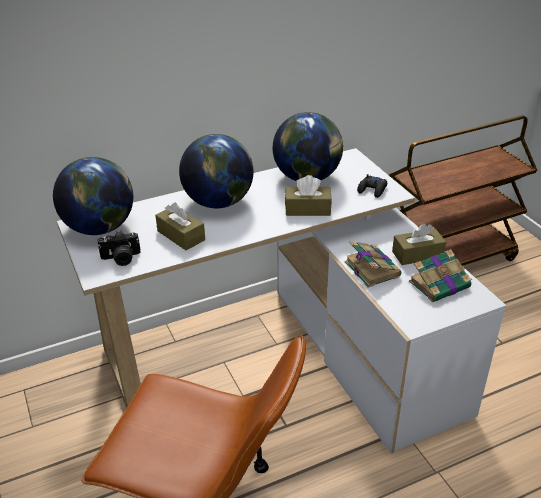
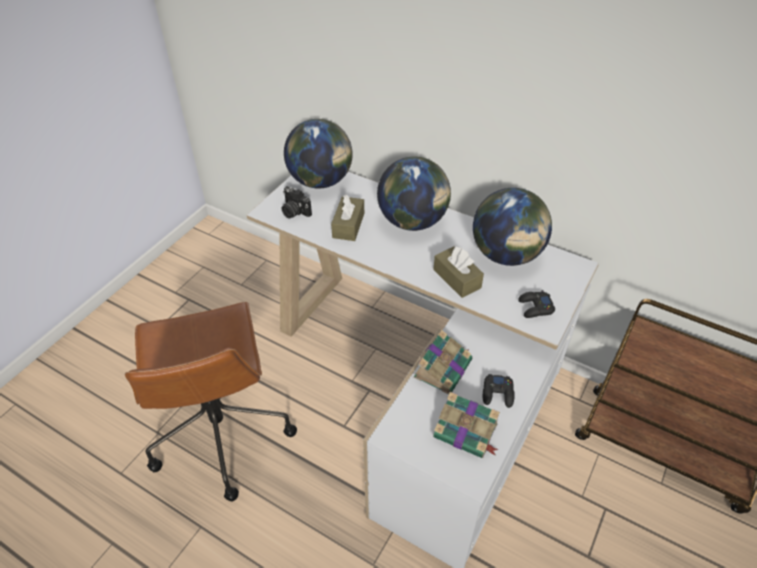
camera: 55 degrees right, 10 degrees up
(417, 254) = (498, 393): brown tissue box -> black game controller

